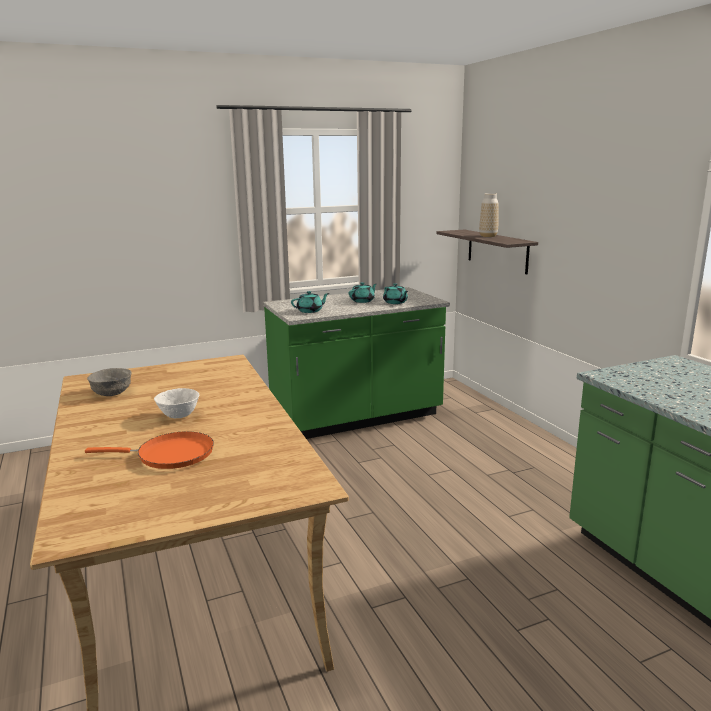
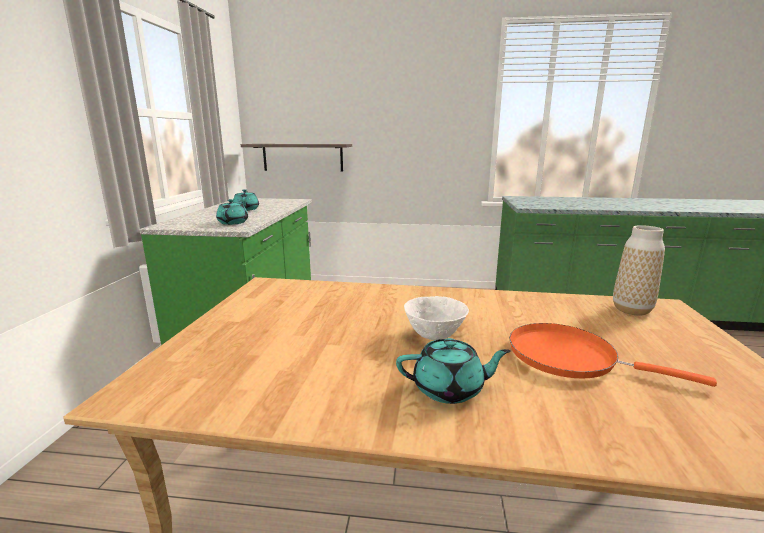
camera: 60 degrees left, 0 degrees up
(112, 393) = (269, 371): grey bowl -> none
(170, 455) = (569, 357): orange frying pan -> orange frying pan turned 90 degrees counterclockwise
(395, 302) = (277, 205): turquoise teapot -> turquoise teapot (449, 389)
(488, 236) = (302, 143): vase -> vase (631, 310)

